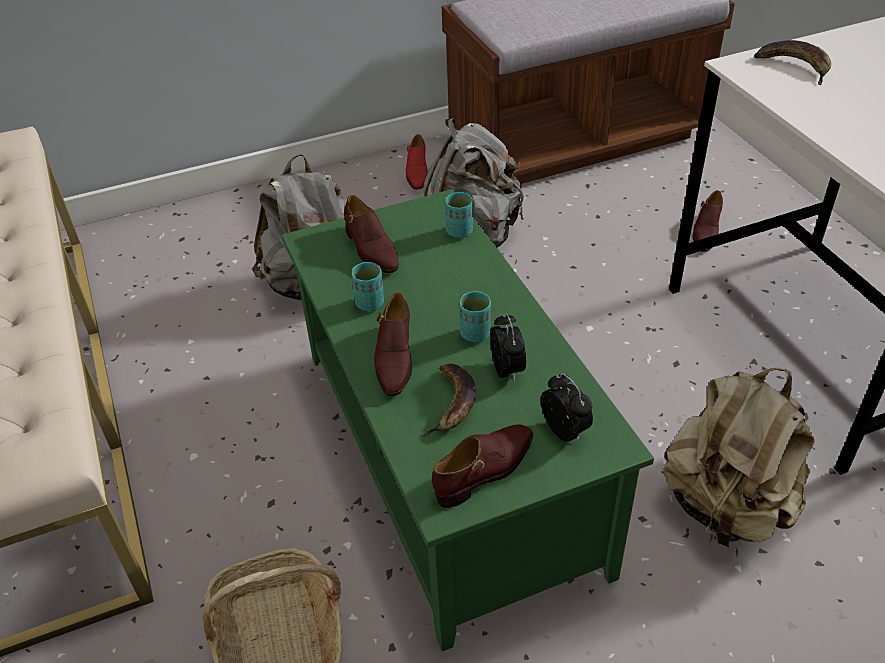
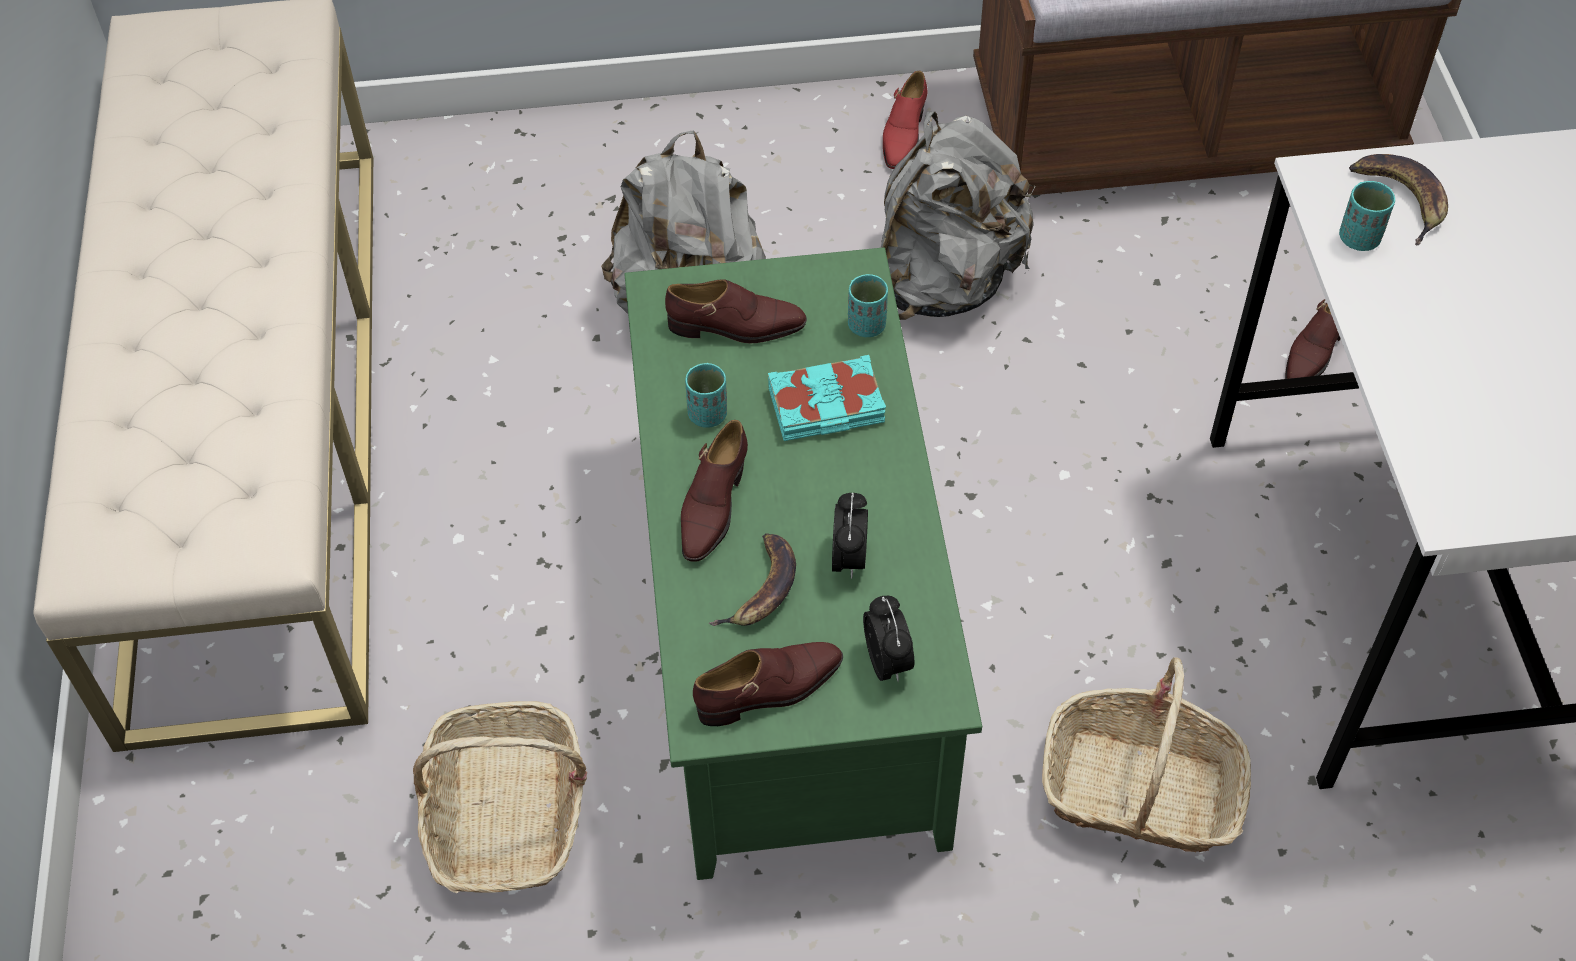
camera: 15 degrees right, 10 degrees up
(371, 249) = (736, 327): brown shoe -> brown shoe turned 75 degrees counterclockwise
(452, 282) = (827, 407): none -> turquoise book
(475, 334) = (828, 495): turquoise cup -> turquoise cup (1359, 239)
(727, 506) = (1140, 791): beige backpack -> basket

